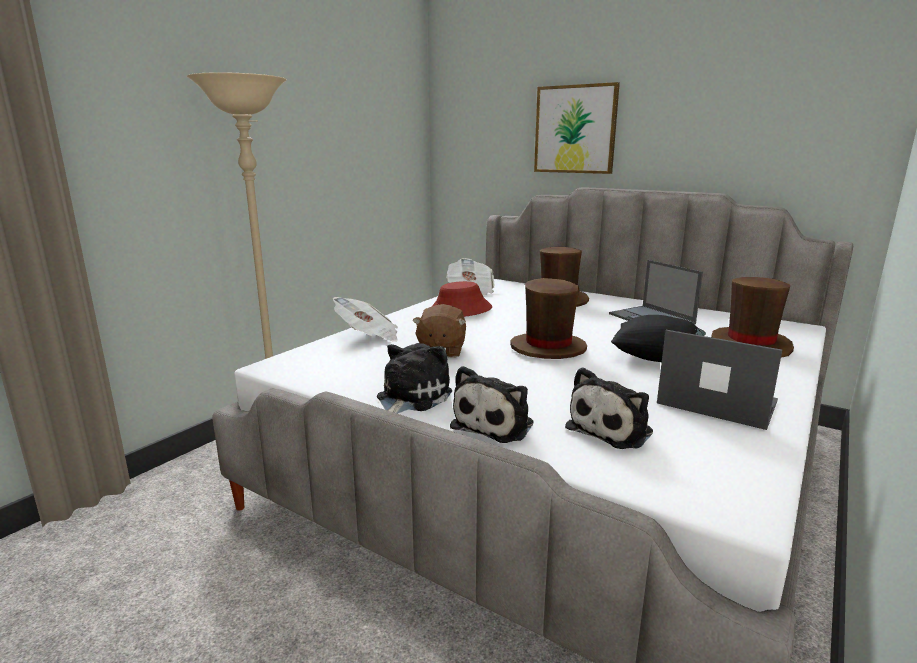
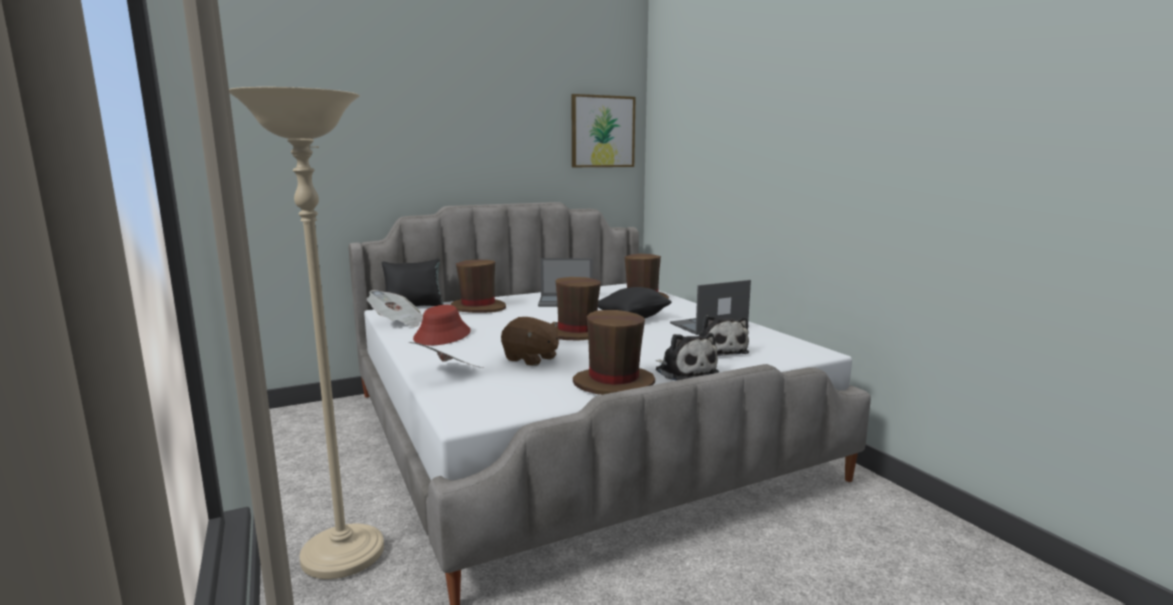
camera: 60 degrees left, 5 degrees down
(410, 397) = (613, 383): plush toy -> brown hat
(523, 284) = (415, 306): none -> black pillow
(575, 129) = (427, 153): picture -> picture (602, 131)

